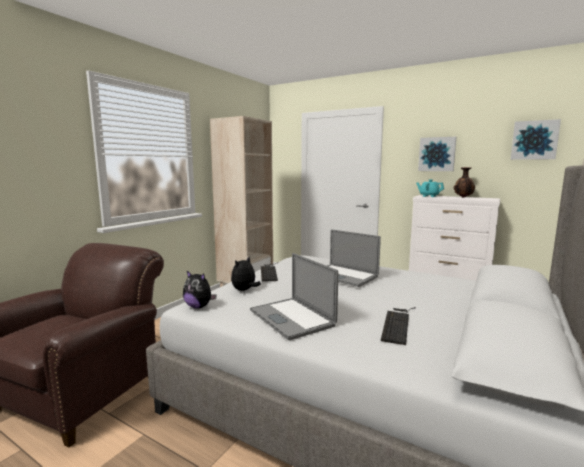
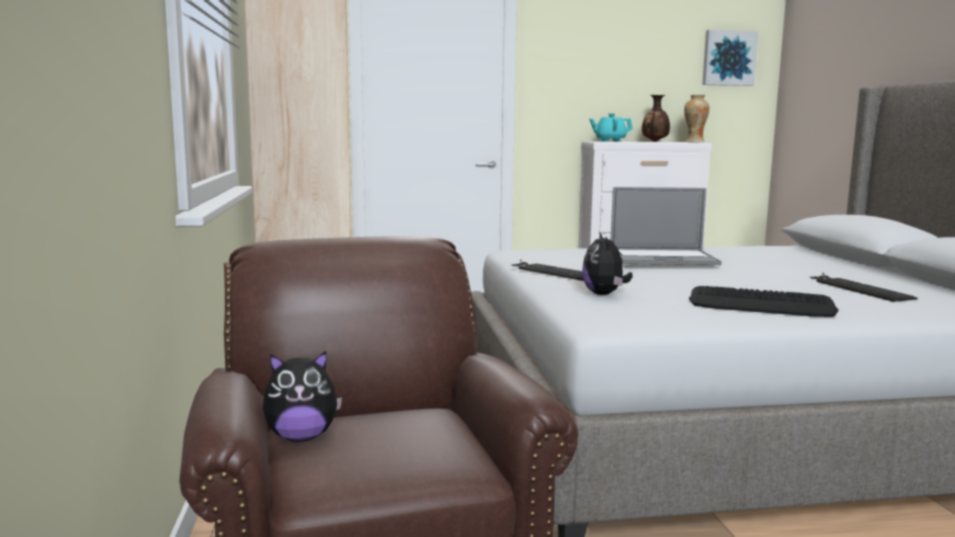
camera: 40 degrees left, 0 degrees up
(199, 307) = (620, 321): plush toy -> plush toy (301, 437)
(291, 318) = (761, 305): laptop -> keyboard
(437, 154) = (606, 73): picture -> none
(490, 199) = (694, 142): none -> vase

